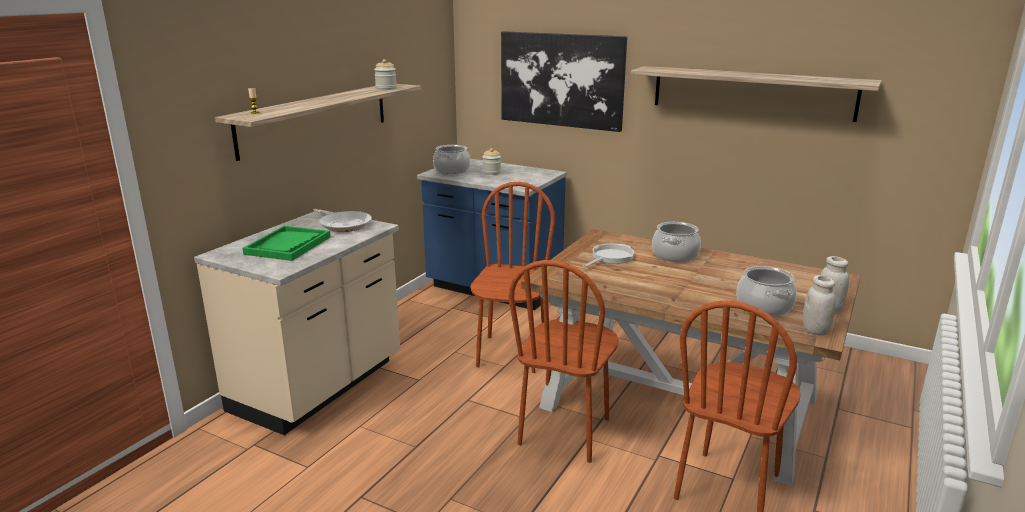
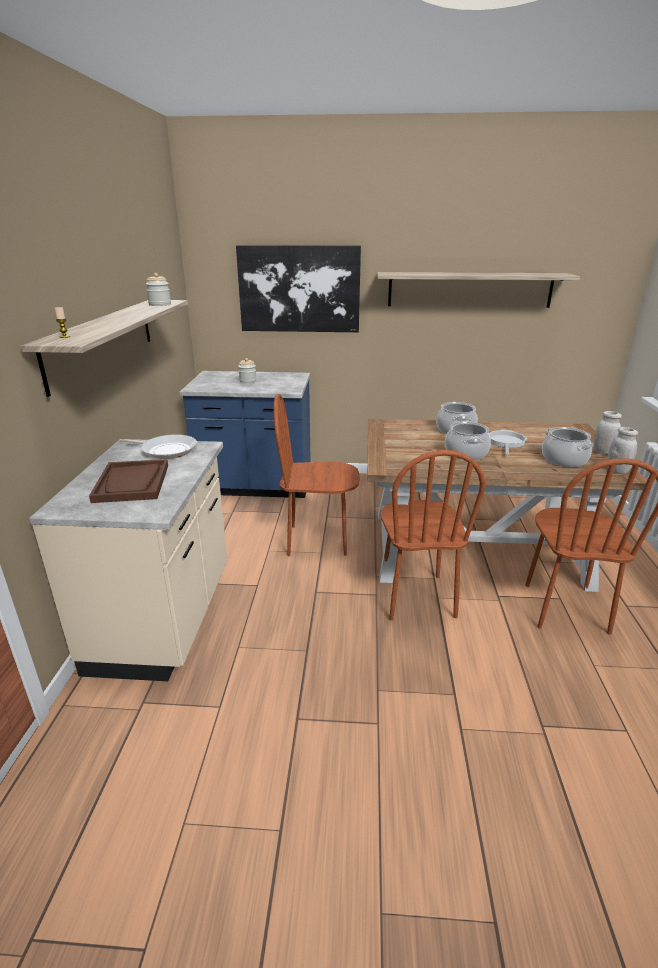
camera: 25 degrees left, 5 degrees up
(288, 245) = (132, 483): green tray -> brown tray
(451, 170) = (208, 383): cooking pot -> cooking pot (465, 453)
(511, 354) = (318, 540): brown chair -> brown chair turned 75 degrees counterclockwise
(610, 257) = (412, 440): frying pan -> frying pan (505, 443)

